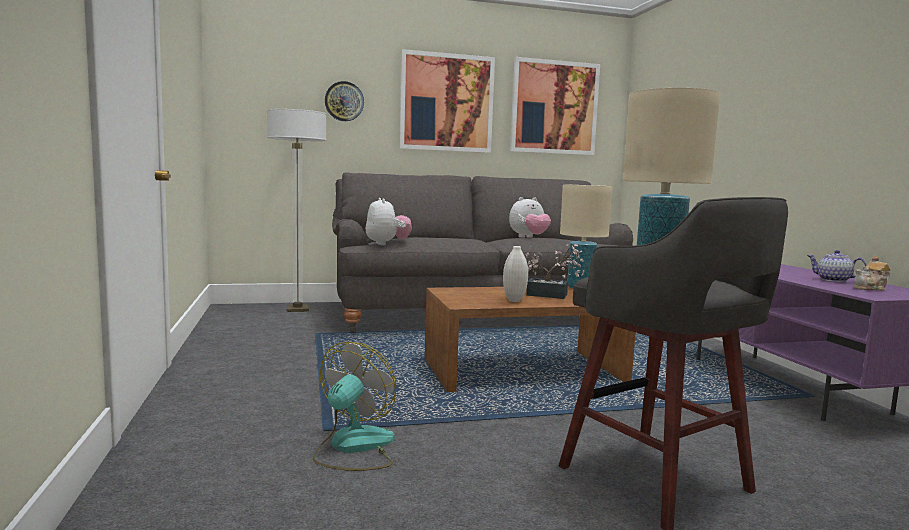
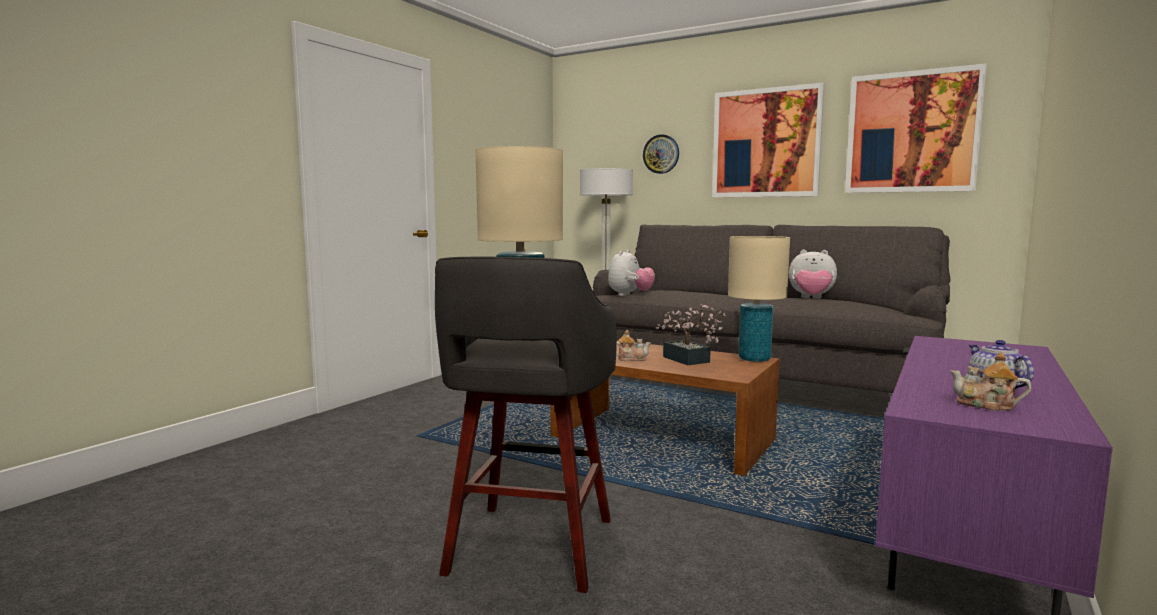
camera: 45 degrees right, 0 degrees up
(353, 447) = (407, 450): fan -> none
(514, 300) = (631, 359): white vase -> teapot

